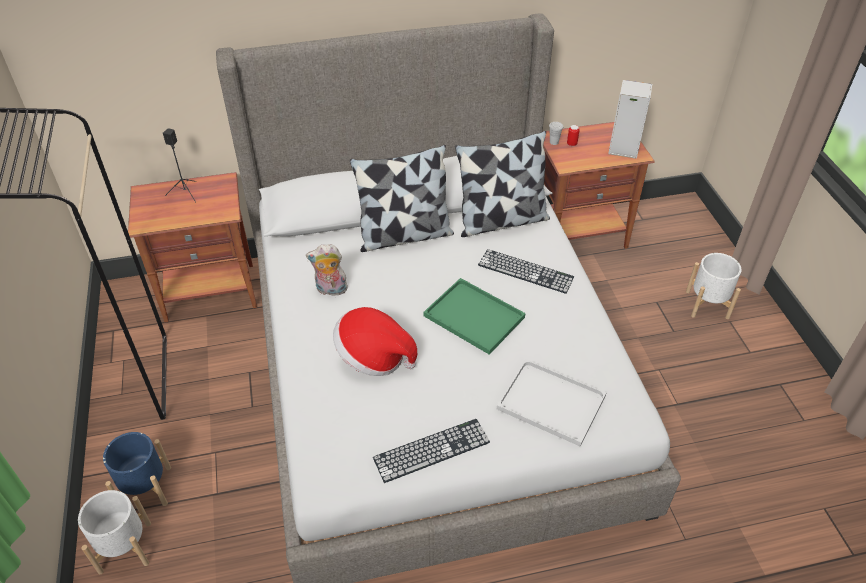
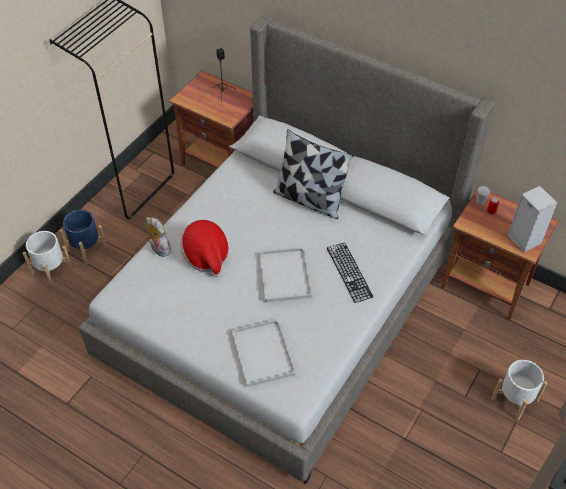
camera: 45 degrees right, 5 degrees up
(330, 290) = (231, 203): plush toy -> plush toy (159, 249)
(431, 450) = (175, 325): keyboard -> none
(472, 316) = (283, 274): green tray -> white tray
(501, 220) = (378, 231): pillow -> none

